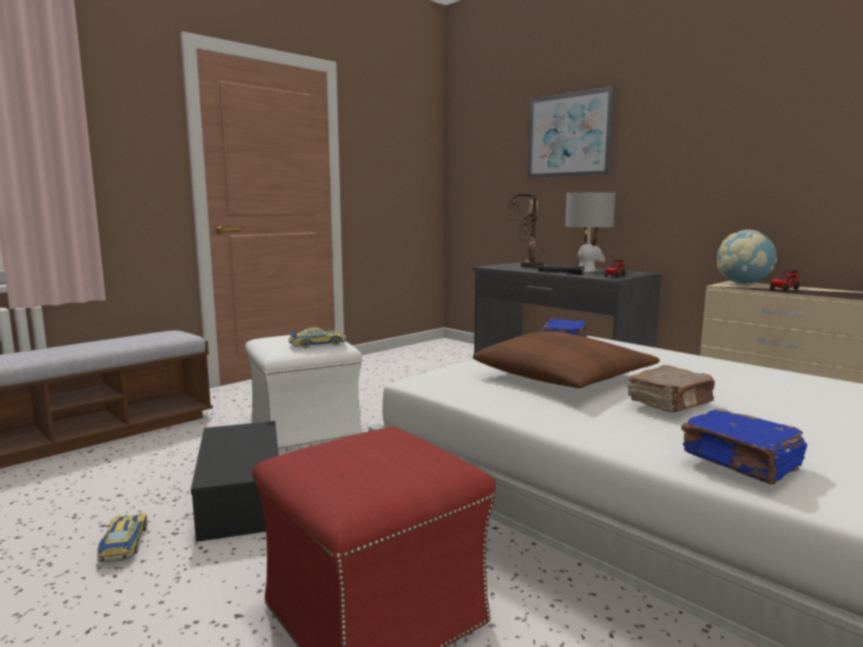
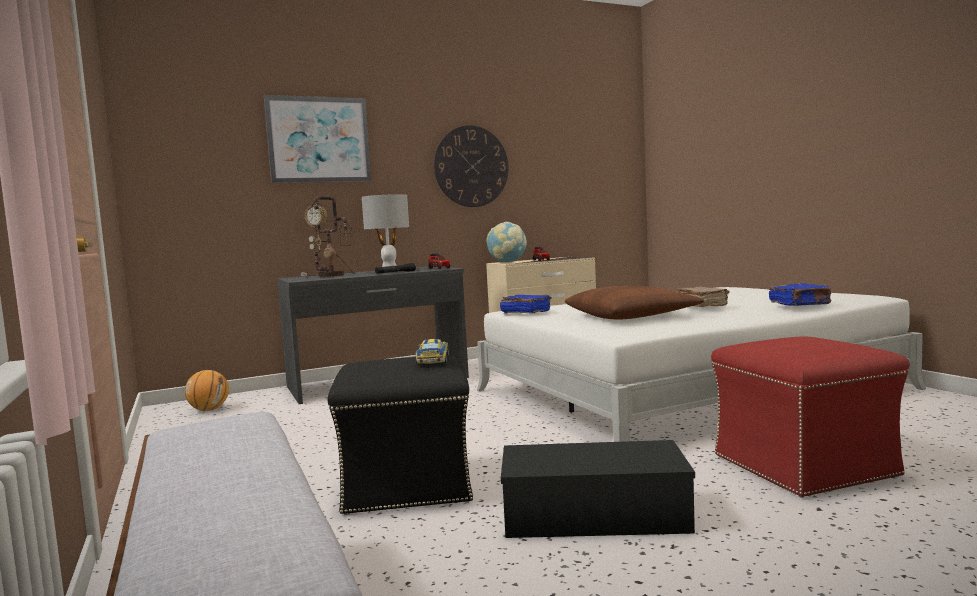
camera: 70 degrees left, 5 degrees down
(124, 543) = (695, 574): toy car -> none
(304, 428) = (405, 485): white ottoman -> black ottoman
(445, 351) = (209, 410): none -> basketball
(733, 153) = (471, 166): none -> wall clock

